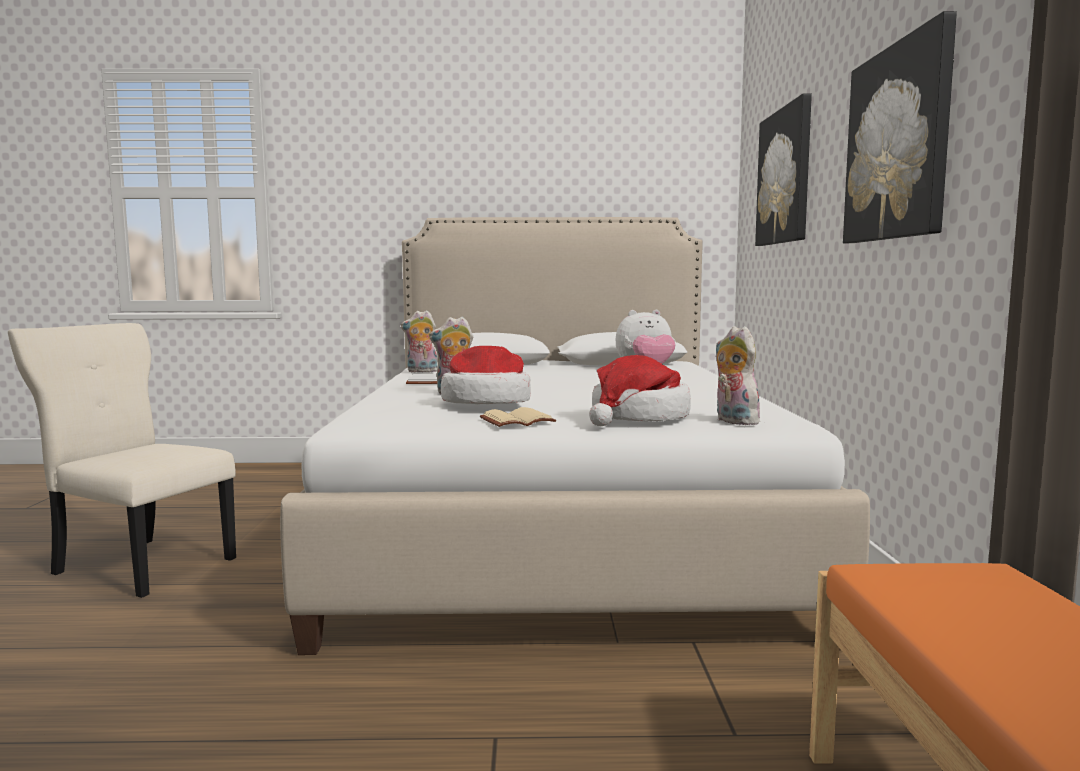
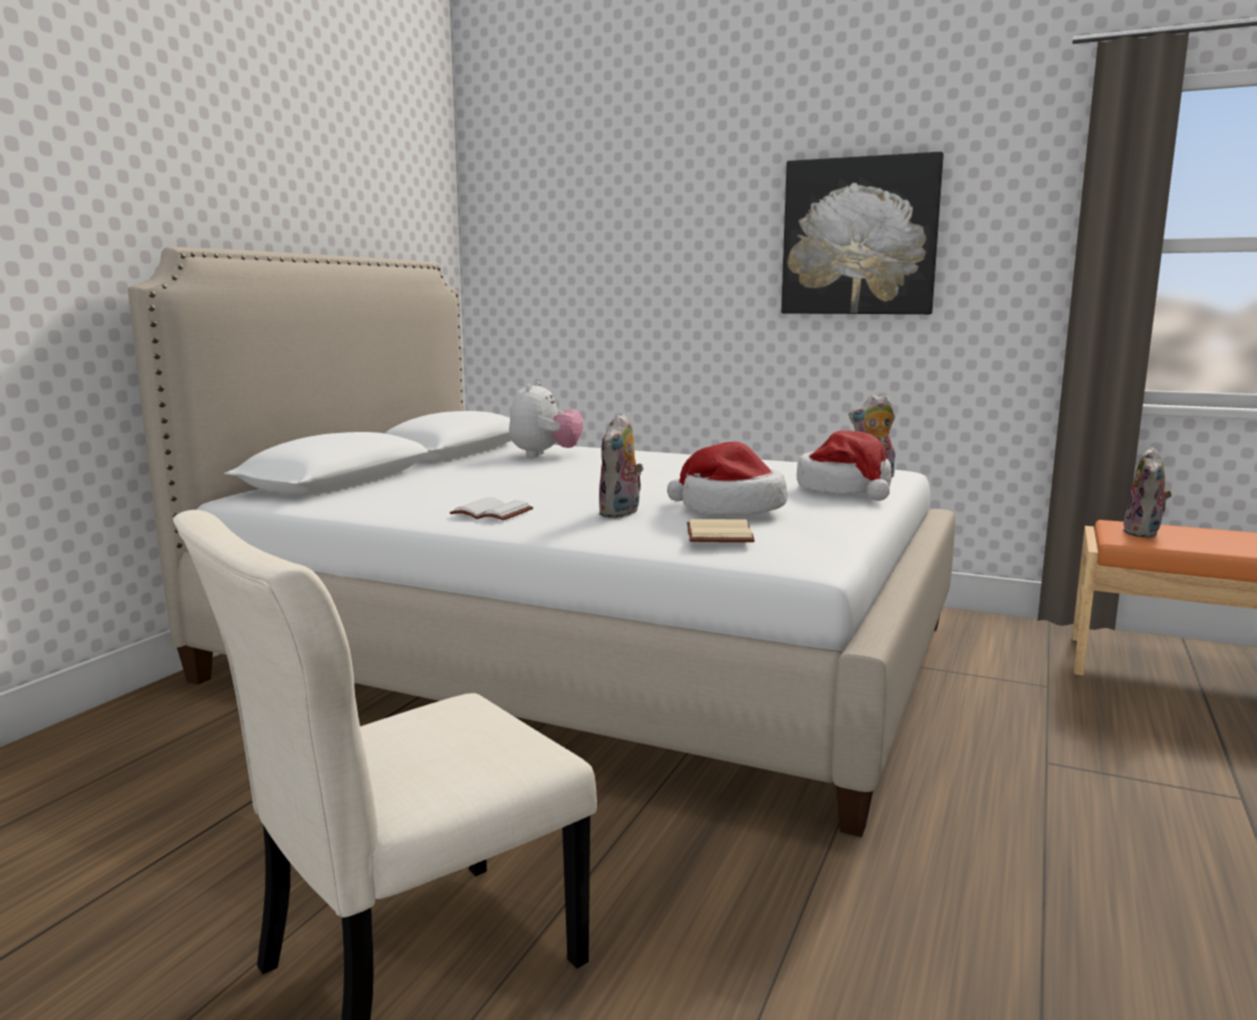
camera: 65 degrees left, 5 degrees up
(421, 371) = (363, 507): plush toy -> plush toy (1144, 533)
(517, 421) = (833, 514): beige book -> beige book (716, 534)
(785, 177) = (615, 234): picture -> none

